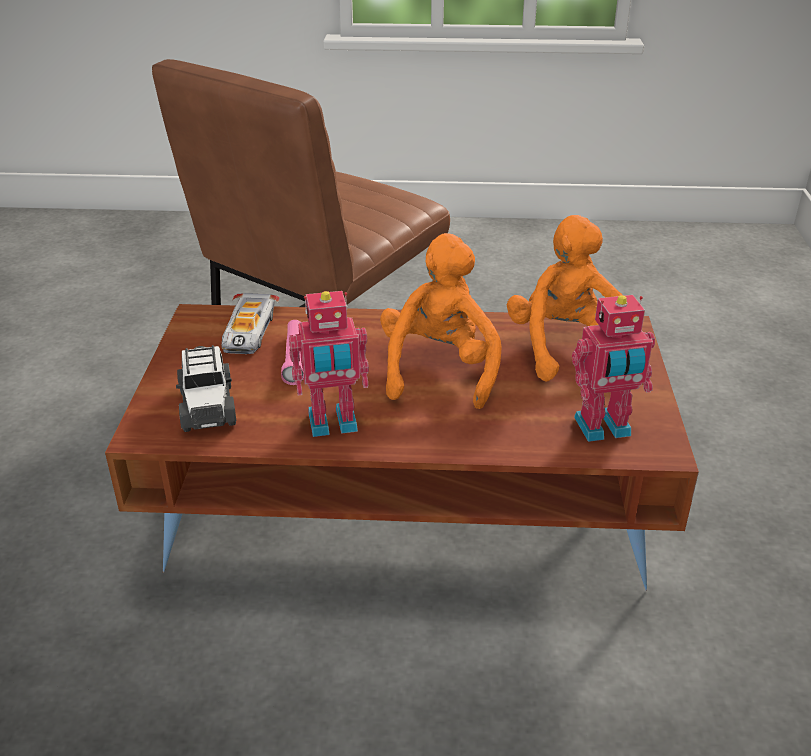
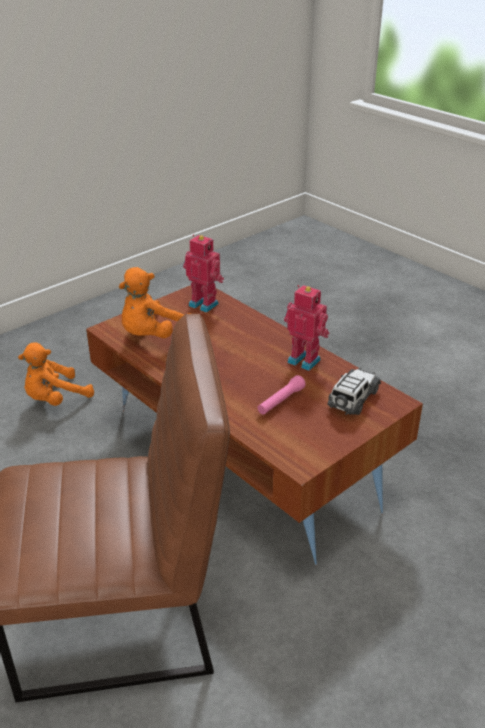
camera: 135 degrees left, 0 degrees up
(248, 331) = (283, 434): toy car -> none
(439, 370) = (223, 357): orange plush toy -> orange plush toy (55, 399)

